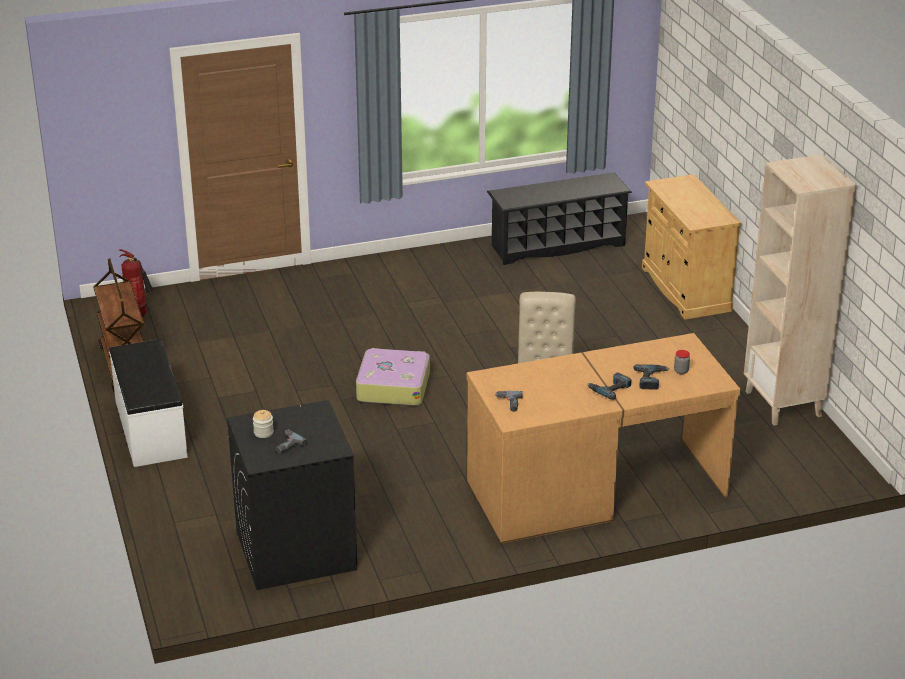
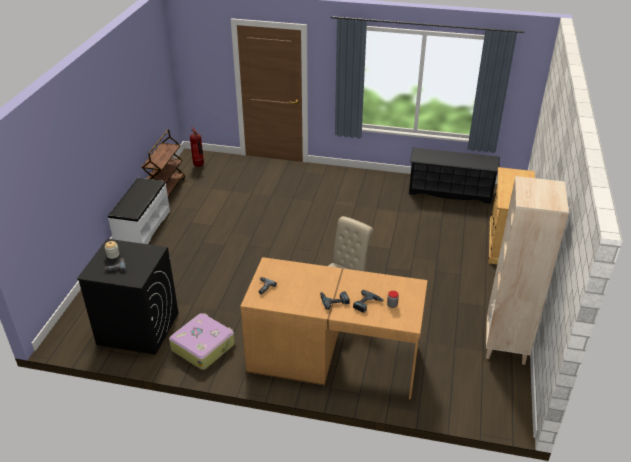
camera: 30 degrees right, 5 degrees up
(393, 386) = (281, 247): suitcase -> suitcase (203, 346)

